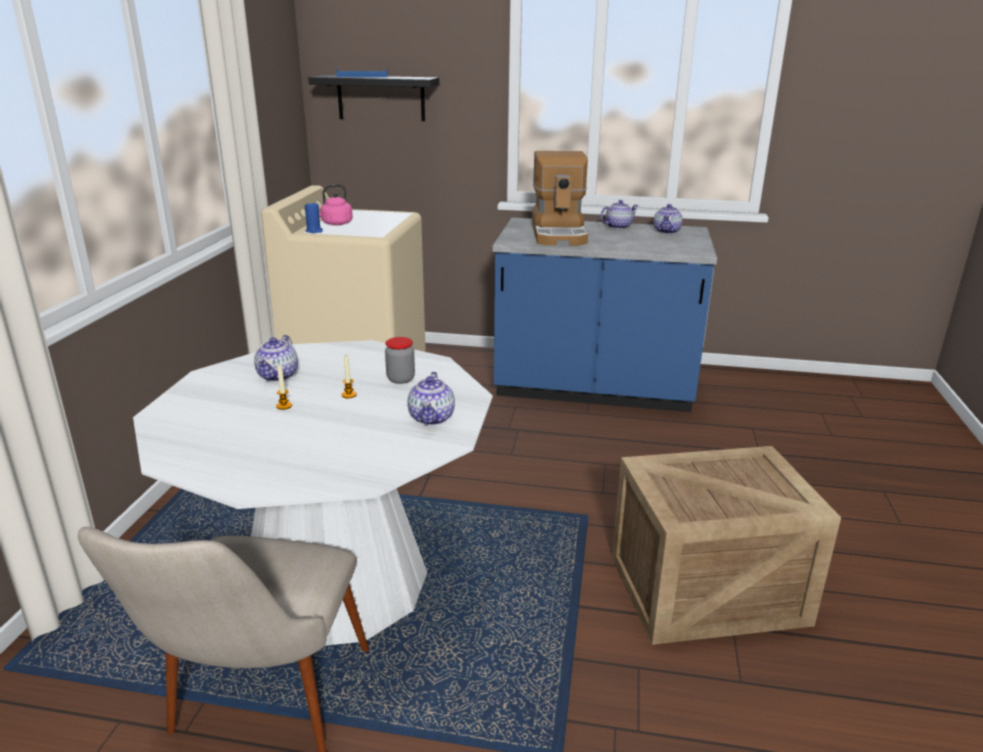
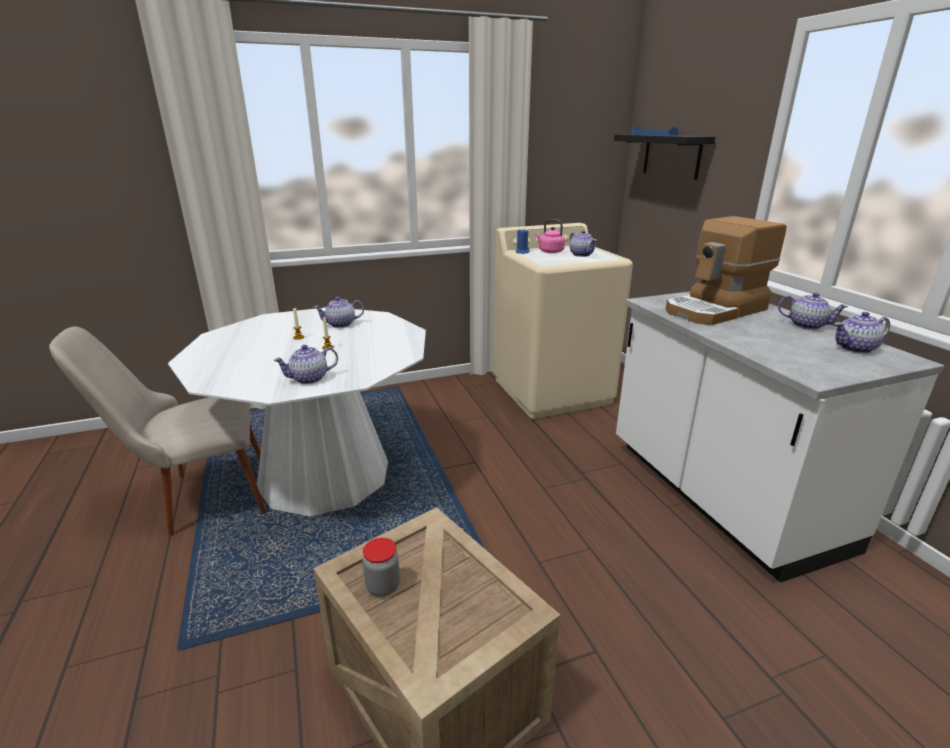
camera: 60 degrees right, 0 degrees up
(371, 218) = (582, 255): none -> teapot
(400, 379) = (366, 354): jar -> jar (383, 586)
(593, 389) = (720, 495): blue counter -> white counter

